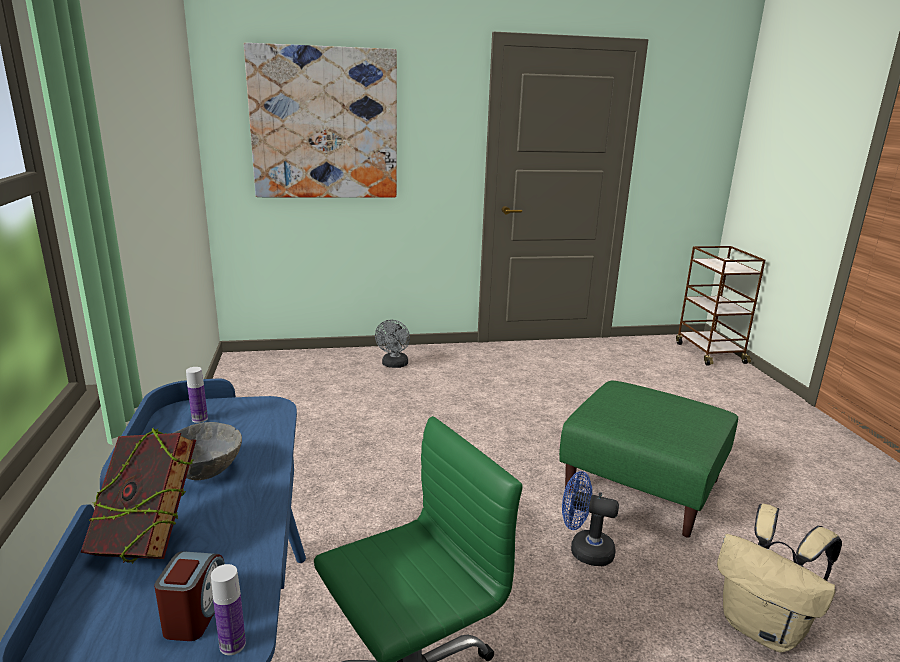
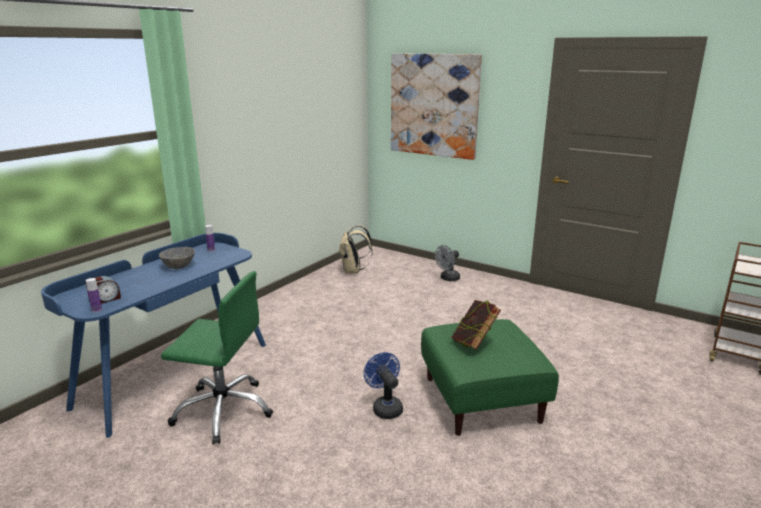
camera: 45 degrees right, 0 degrees up
(148, 542) = (129, 279): book -> book (474, 344)
(763, 629) = (412, 492): beige backpack -> beige backpack (353, 271)

